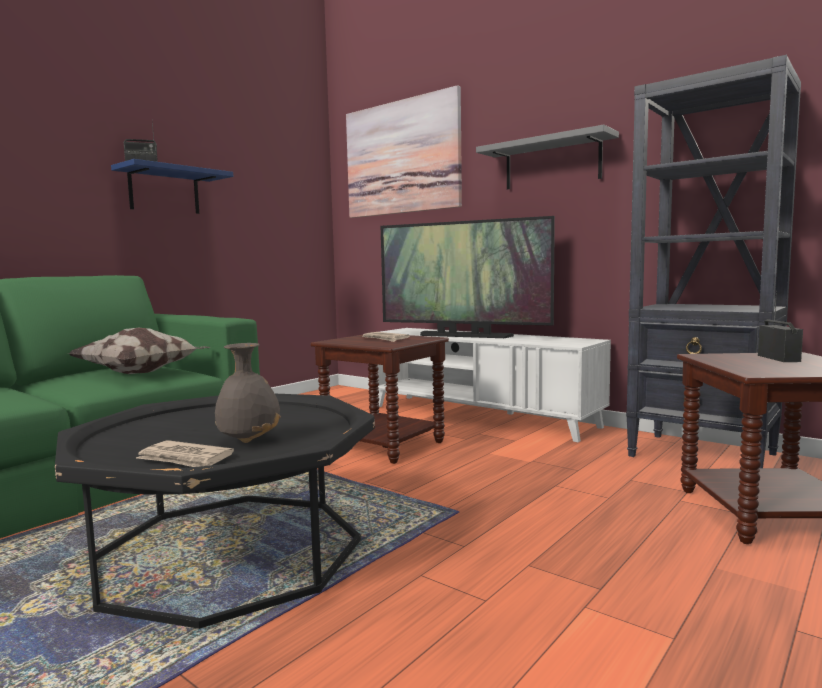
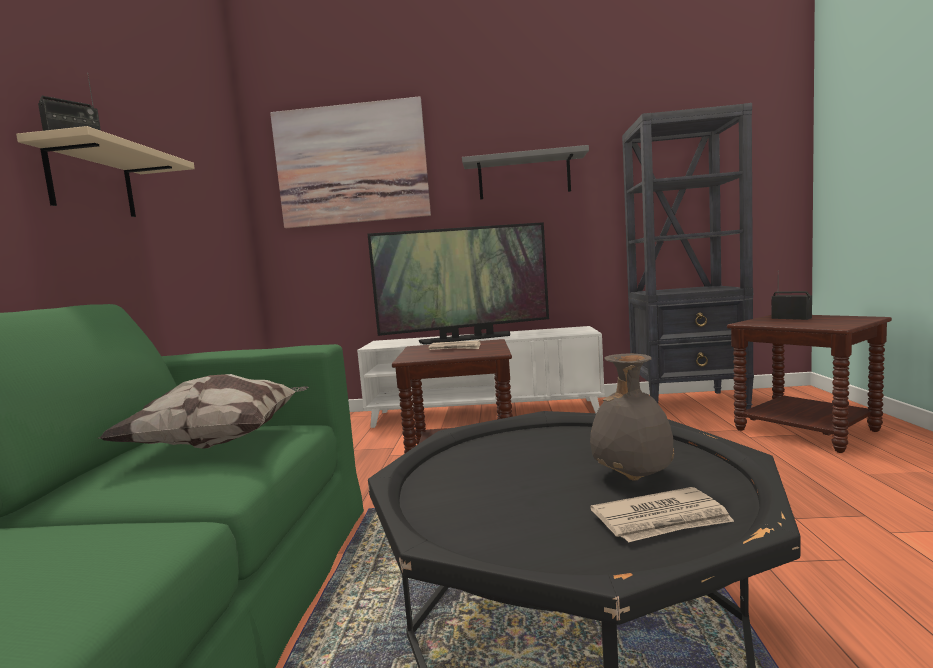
camera: 35 degrees left, 0 degrees up
(164, 191) = (91, 182): blue shelf -> beige shelf

